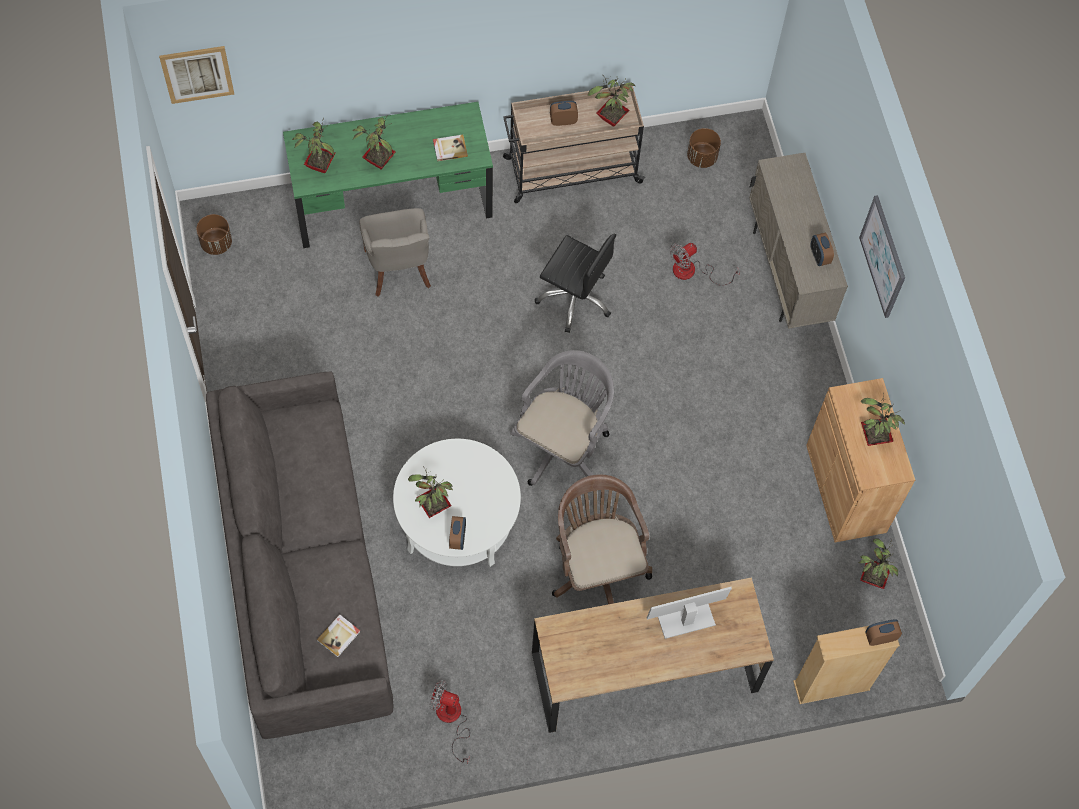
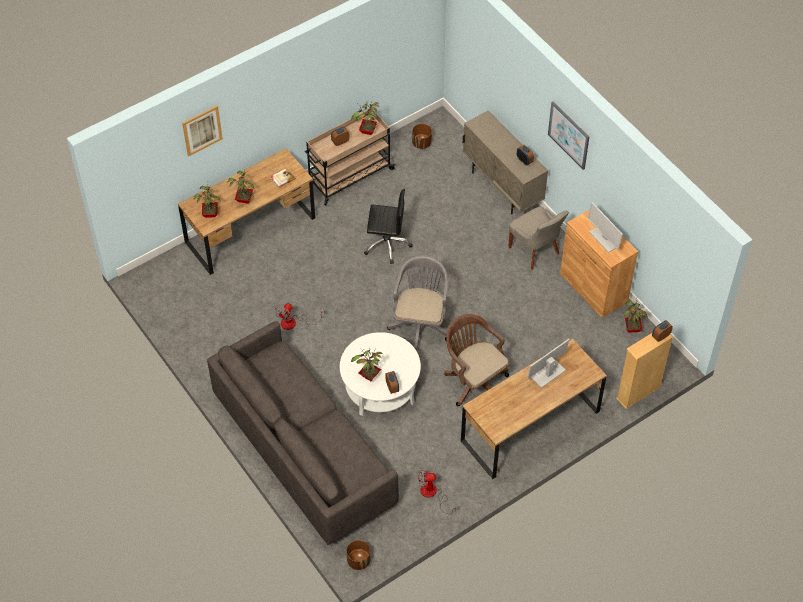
camera: 20 degrees left, 10 degrees down
(197, 74) = (127, 176): picture -> picture (202, 130)
(216, 243) = (155, 291): brown planter -> brown planter (358, 560)
(339, 636) = (352, 462): book -> none
(392, 201) = (250, 230): green desk -> brown desk
(399, 270) = (274, 266): grey chair -> grey chair (535, 251)
(692, 272) = (448, 206): fan -> fan (294, 322)
(872, 438) = (604, 238): potted plant -> monitor

